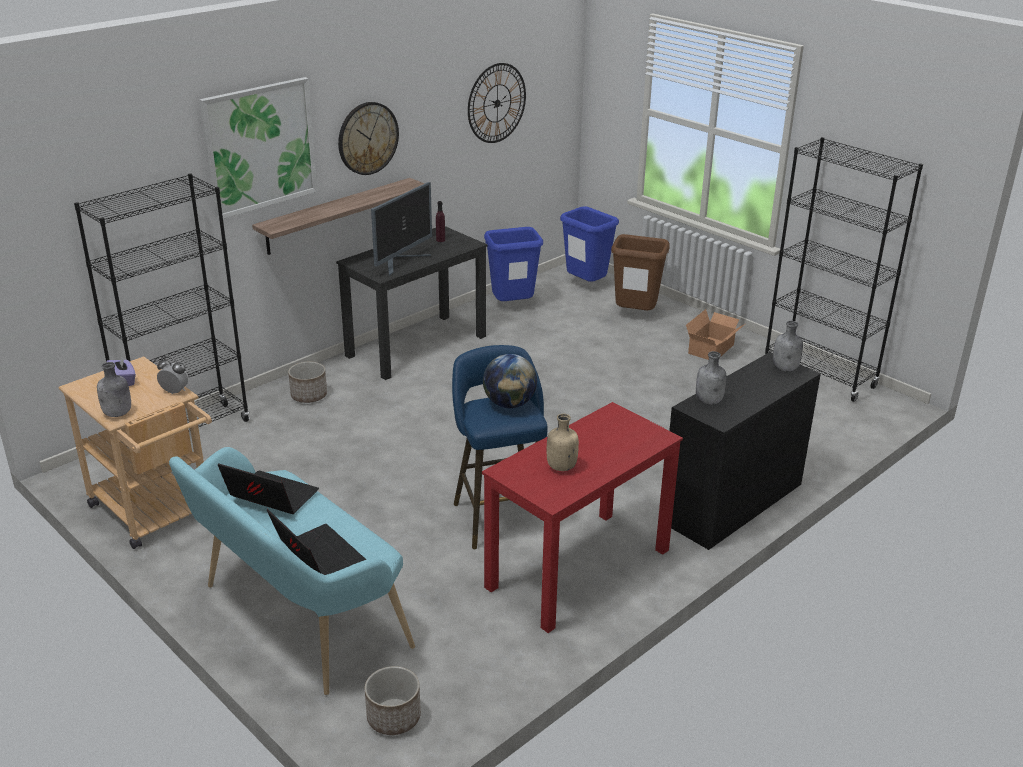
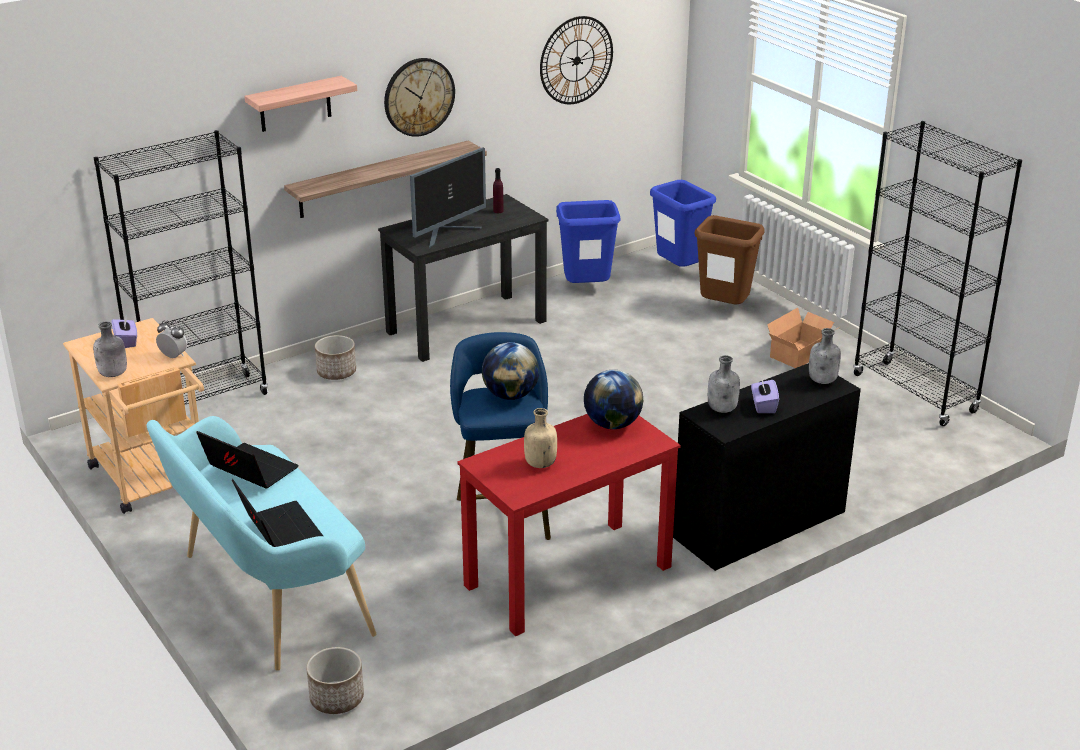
camera: 10 degrees right, 0 degrees up
(260, 147) = (295, 104): picture -> shelf
(614, 423) = (612, 424): none -> globe
(743, 395) = (763, 406): none -> purple tissue box

